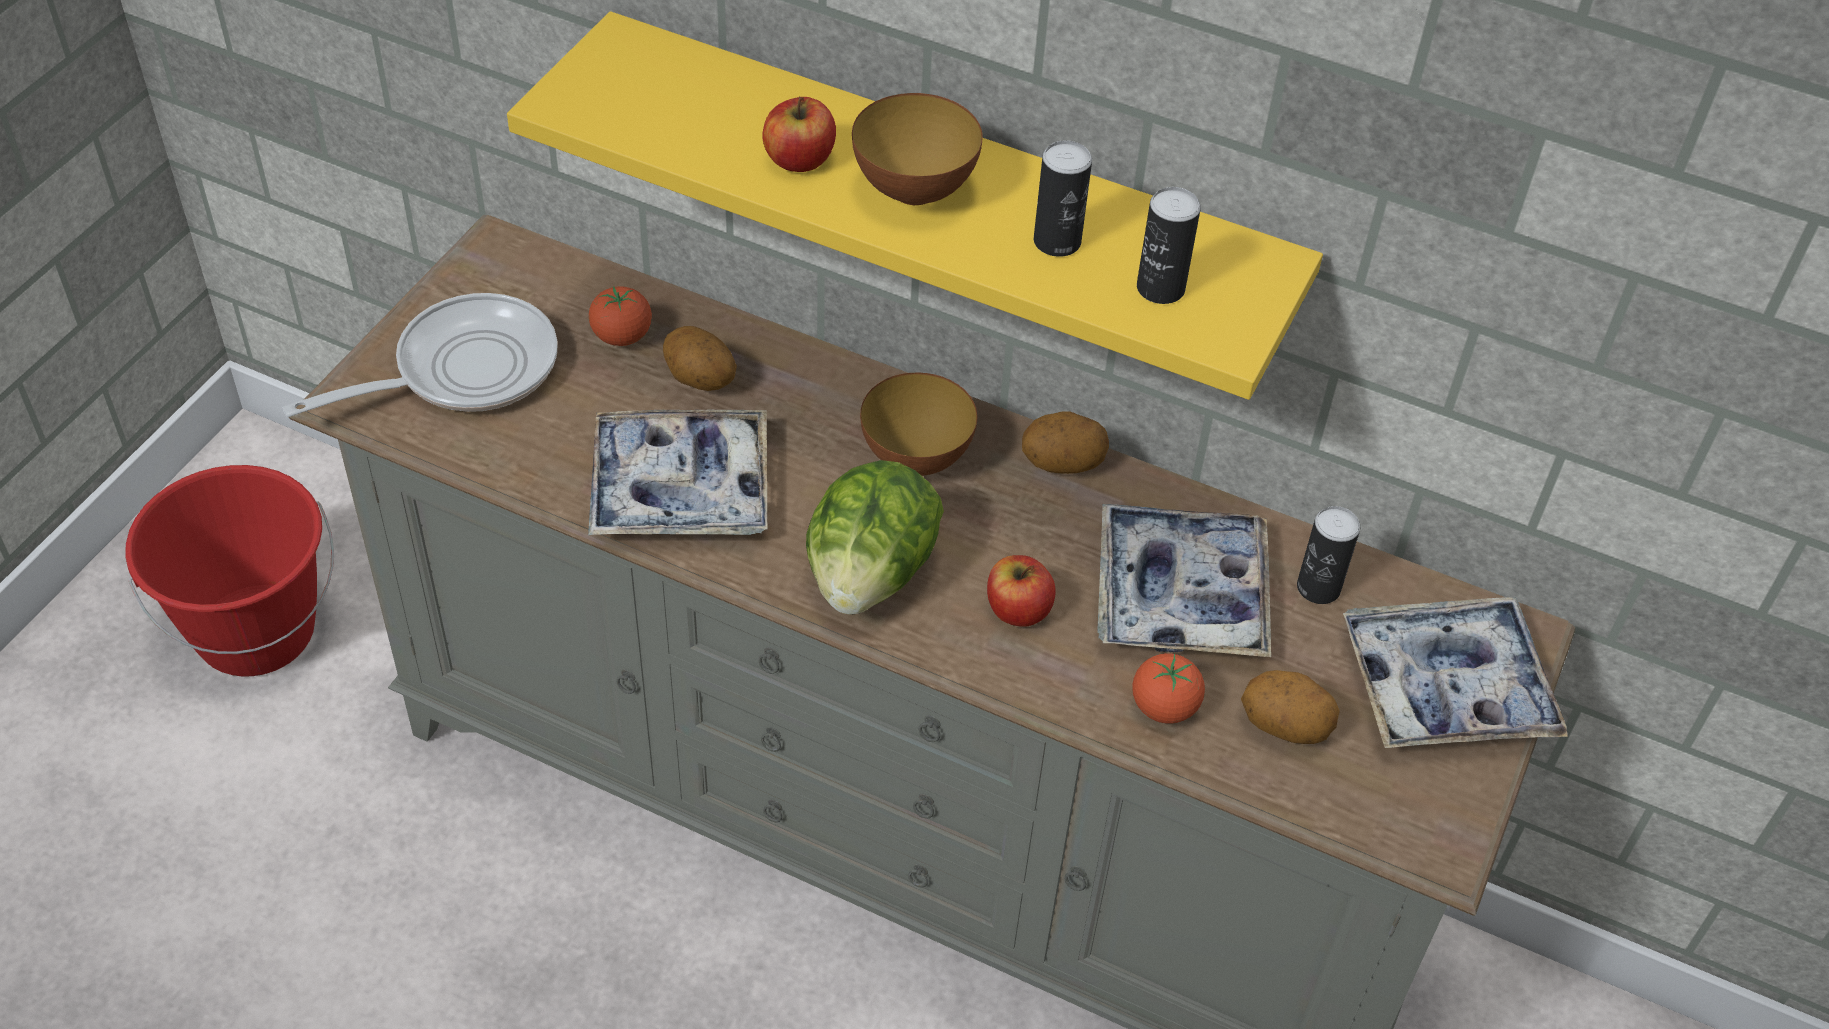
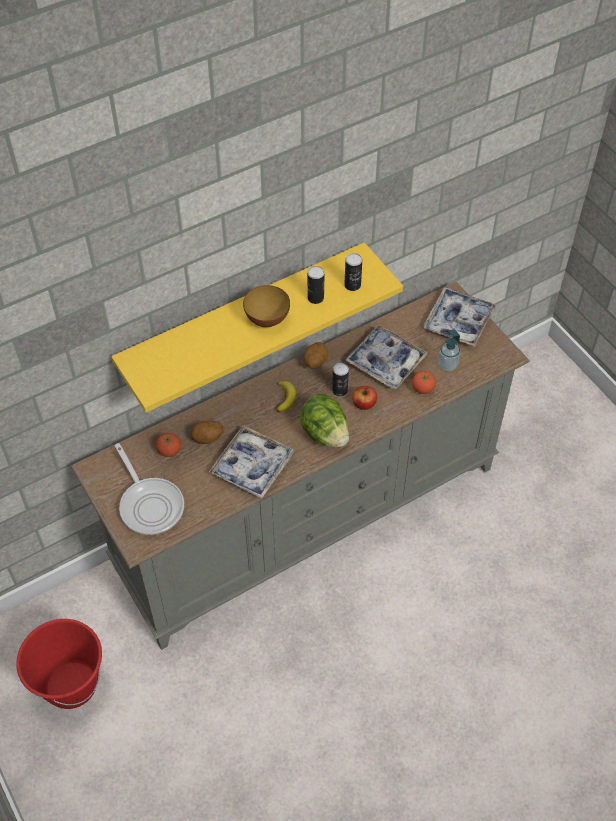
camera: 55 degrees left, 5 degrees up
(463, 370) = (150, 504): frying pan -> frying pan turned 150 degrees clockwise
(799, 160) = (230, 341): apple -> none
(916, 458) = (286, 398): bowl -> banana
(1285, 726) = (447, 365): potato -> soap dispenser
(1318, 588) = (405, 329): can -> can (339, 390)

